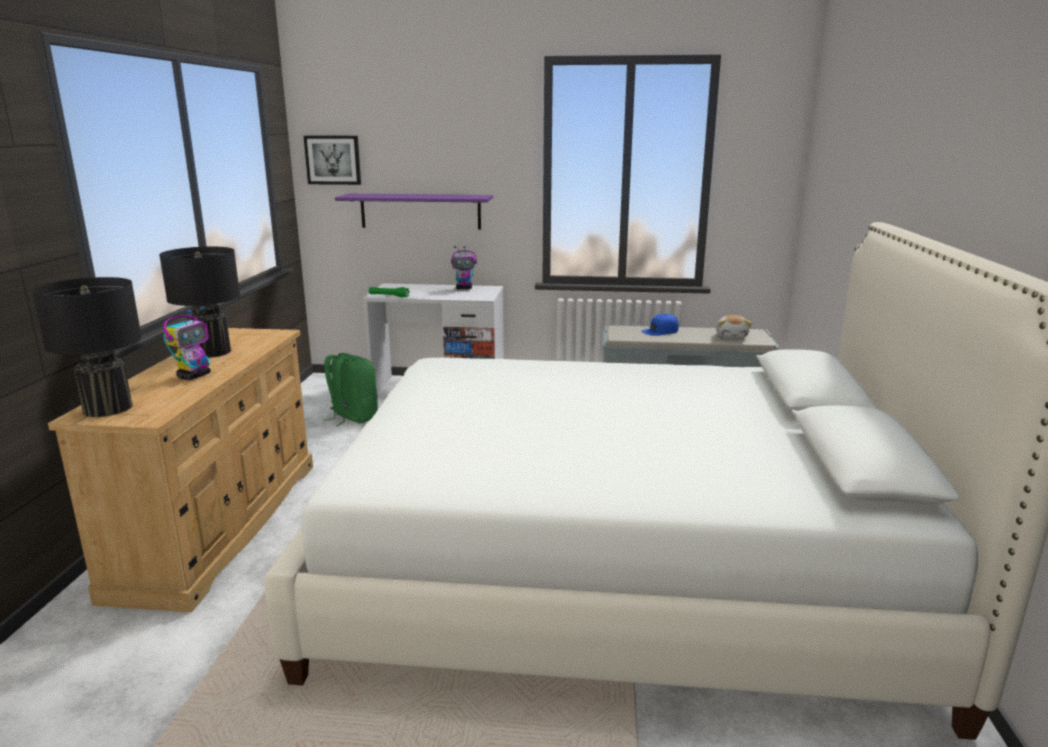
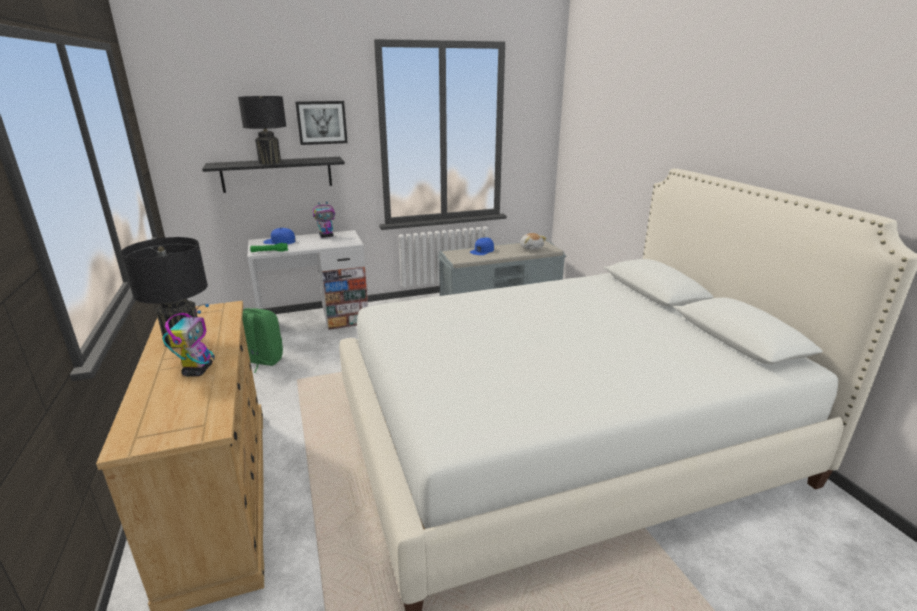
camera: 25 degrees left, 5 degrees up
(108, 408) = (148, 428): black table lamp -> black table lamp (270, 162)
(333, 160) = (187, 132): picture -> picture (321, 122)
(410, 288) = (279, 241): none -> blue cap
(420, 211) = (277, 174): purple shelf -> black shelf

